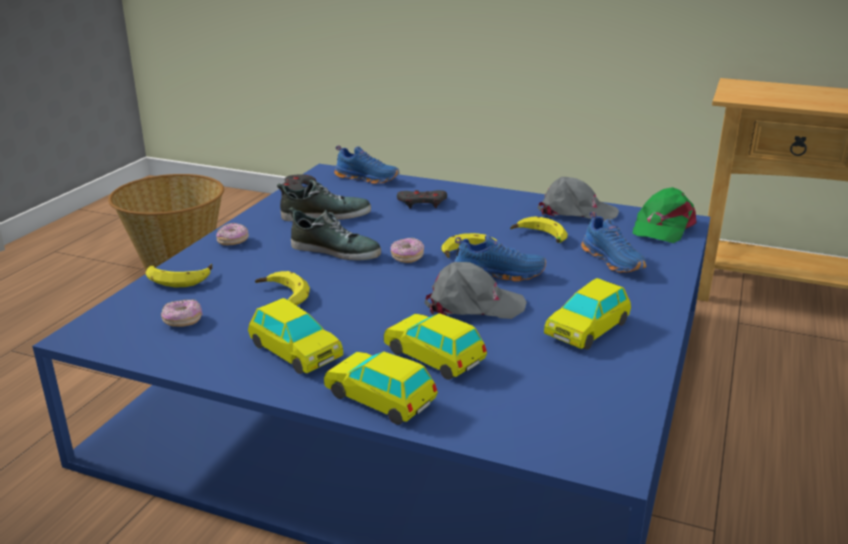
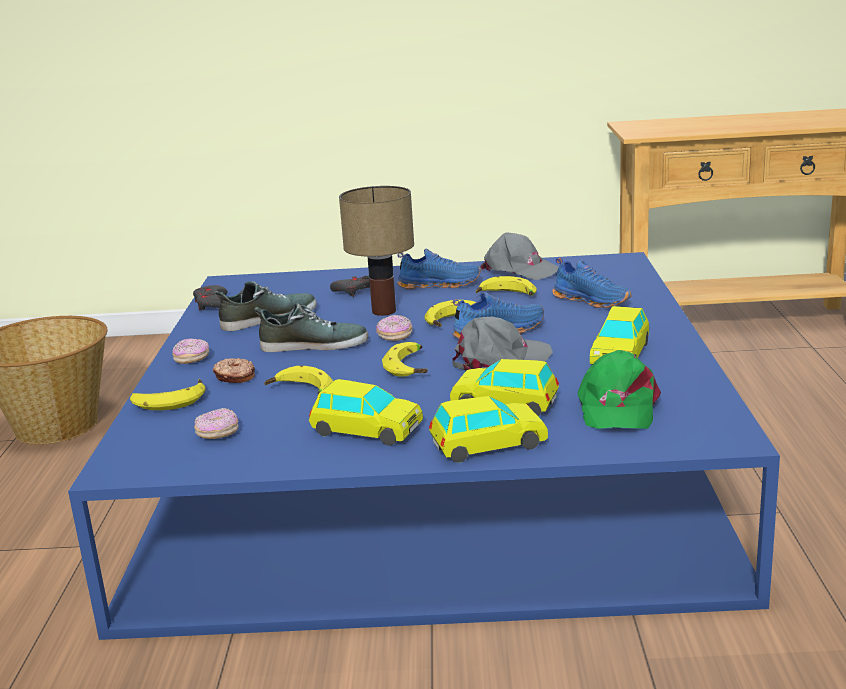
camera: 20 degrees left, 5 degrees down
(247, 268) = (235, 377): none -> donut
(367, 178) = (278, 279): blue shoe -> blue shoe (439, 284)
(380, 398) = (488, 445): toy car -> toy car turned 150 degrees clockwise
(391, 294) = (411, 367): none -> banana
(422, 230) = (385, 311): none -> table lamp
(576, 212) = (520, 270): grey cap -> grey cap turned 45 degrees clockwise
(662, 227) = (610, 267): green cap -> green cap (617, 407)

